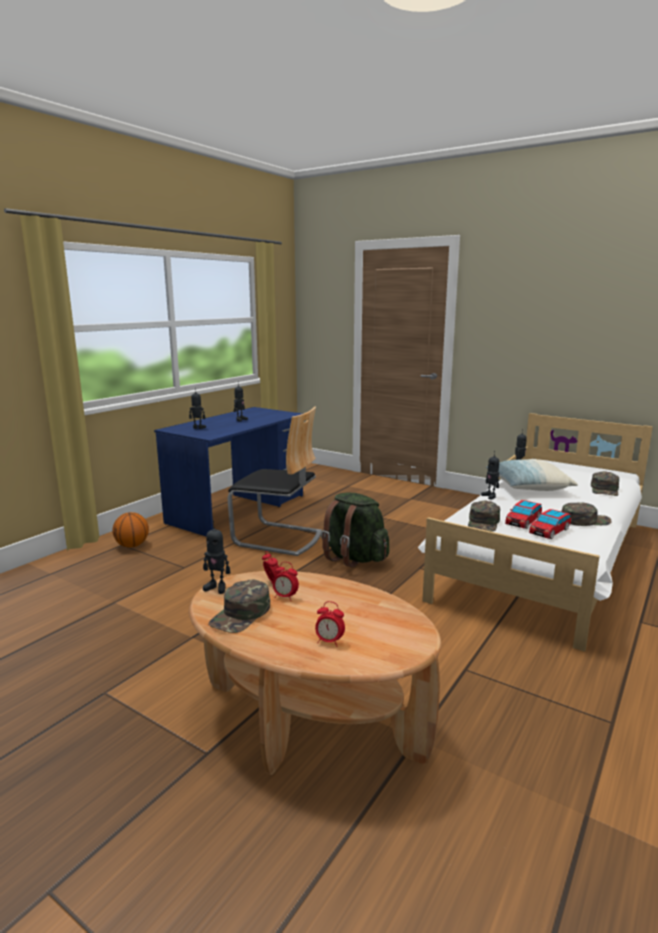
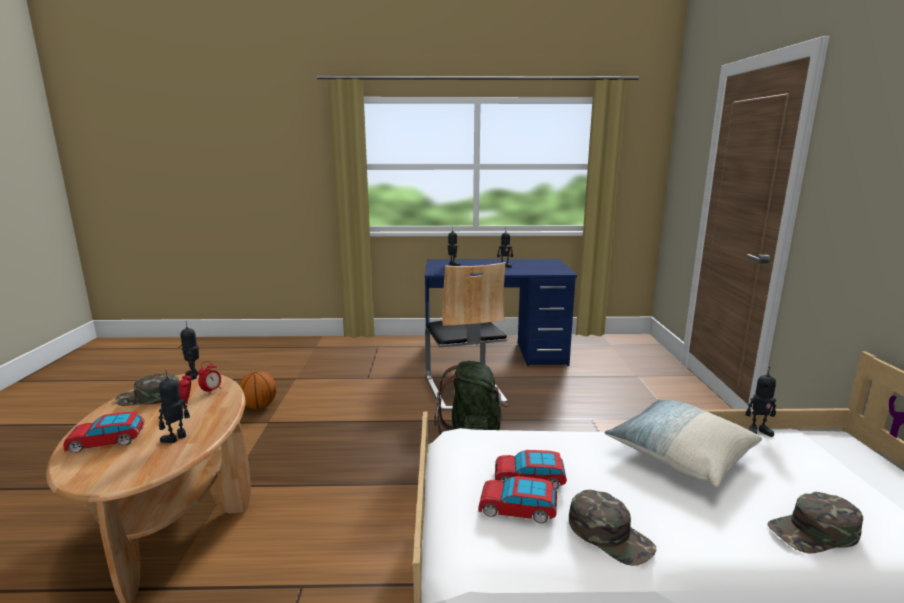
camera: 55 degrees right, 0 degrees up
(132, 545) = (380, 349): basketball -> basketball (259, 406)
(329, 642) = (107, 441): alarm clock -> toy car
(483, 523) = (487, 453): green cap -> none
(490, 496) = (593, 436): toy robot -> toy robot (176, 438)

